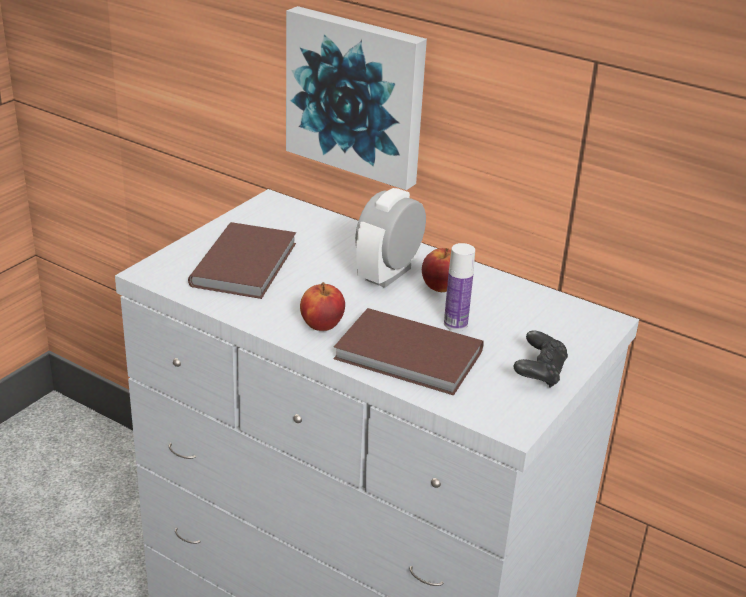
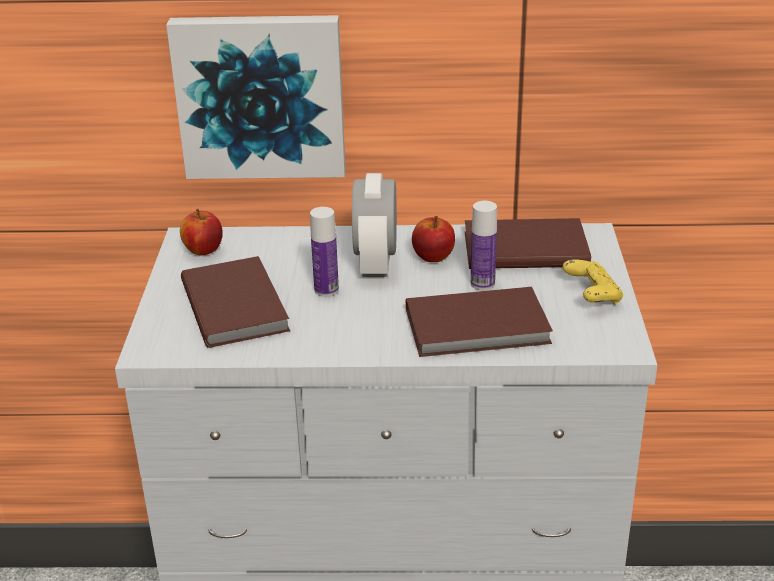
camera: 30 degrees left, 0 degrees up
(321, 325) = (373, 332): apple -> apple (203, 250)
(325, 279) = (326, 290): none -> bottle
(528, 309) = (523, 248): none -> brown book
(539, 372) = (592, 295): black game controller -> yellow game controller

